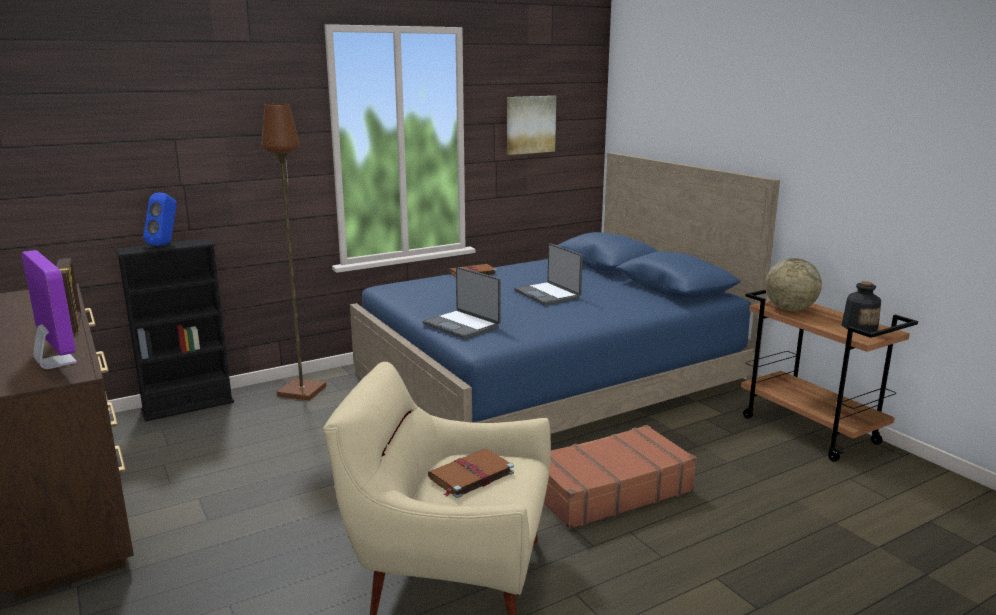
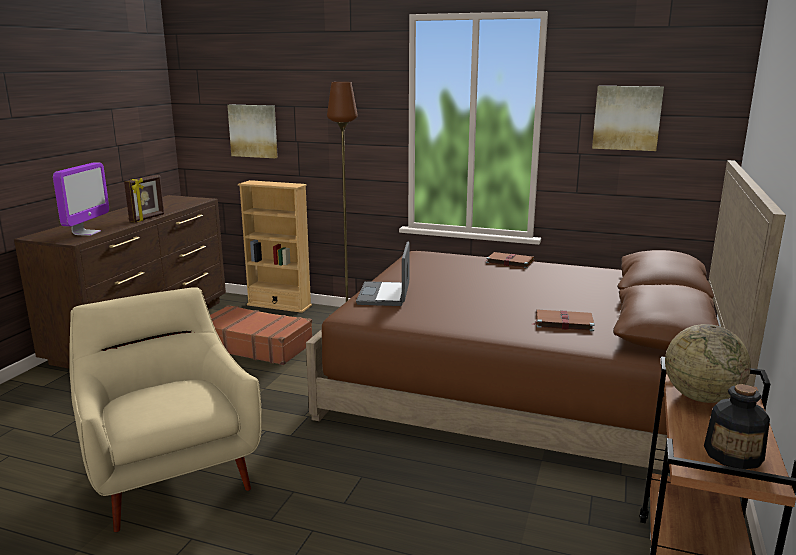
camera: 50 degrees right, 0 degrees up
(111, 178) = (253, 131): none -> picture
(165, 244) = (274, 182): blue speaker -> none
(188, 406) = (279, 305): black bookcase -> beige bookcase
(470, 476) = (167, 394): brown book -> brown book (563, 322)
(548, 295) = (517, 296): laptop -> none
(551, 380) = (524, 389): blue bed -> brown bed
(609, 490) = (370, 493): brown suitcase -> brown suitcase (255, 345)

